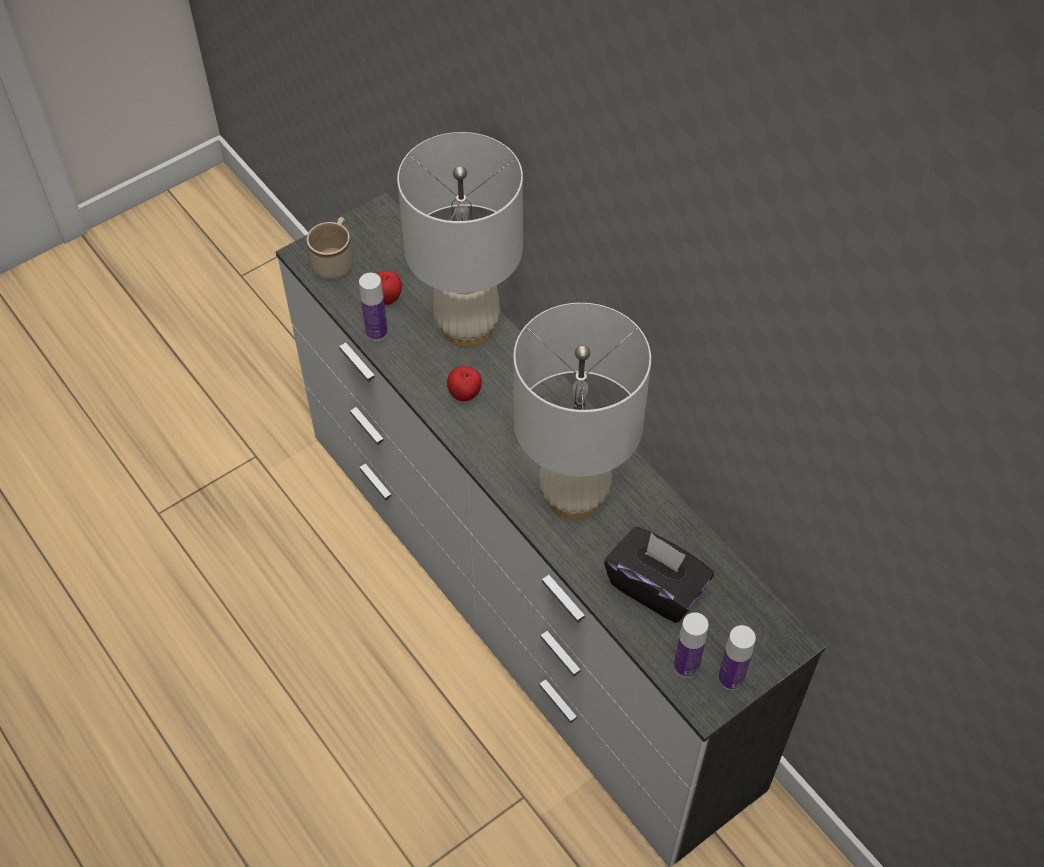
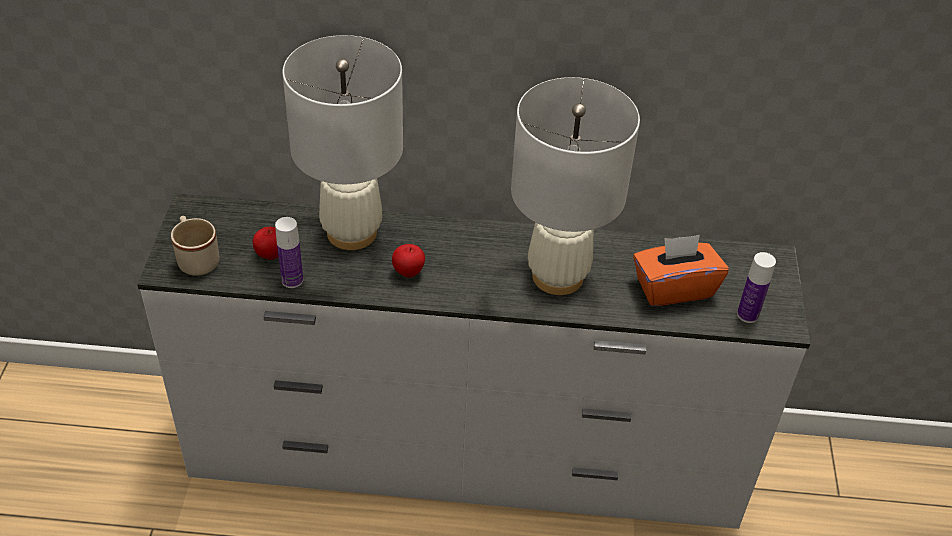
camera: 50 degrees left, 10 degrees down
(656, 587) = (674, 288): black tissue box -> orange tissue box
(731, 678) = (777, 301): bottle -> none

